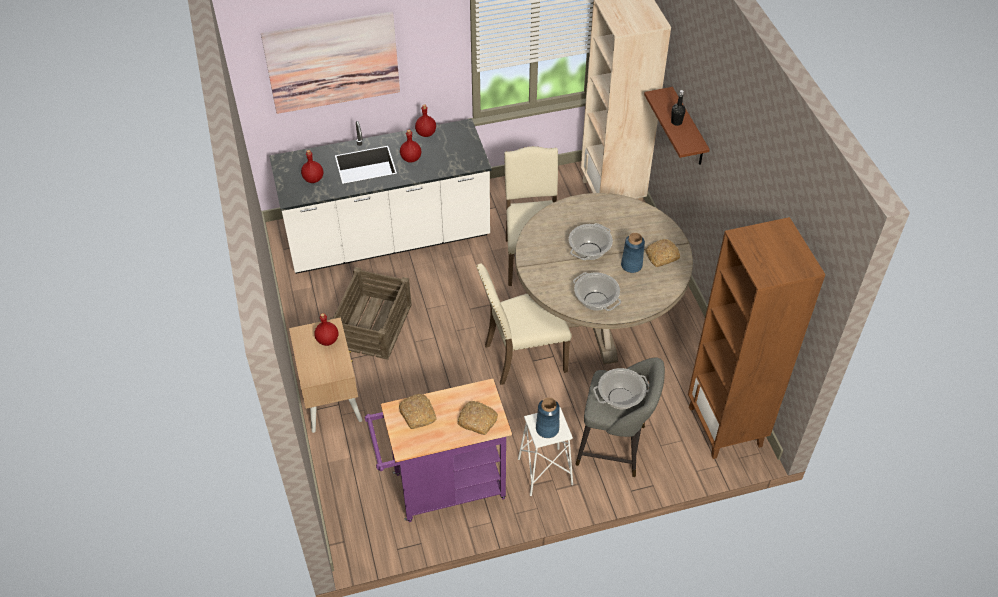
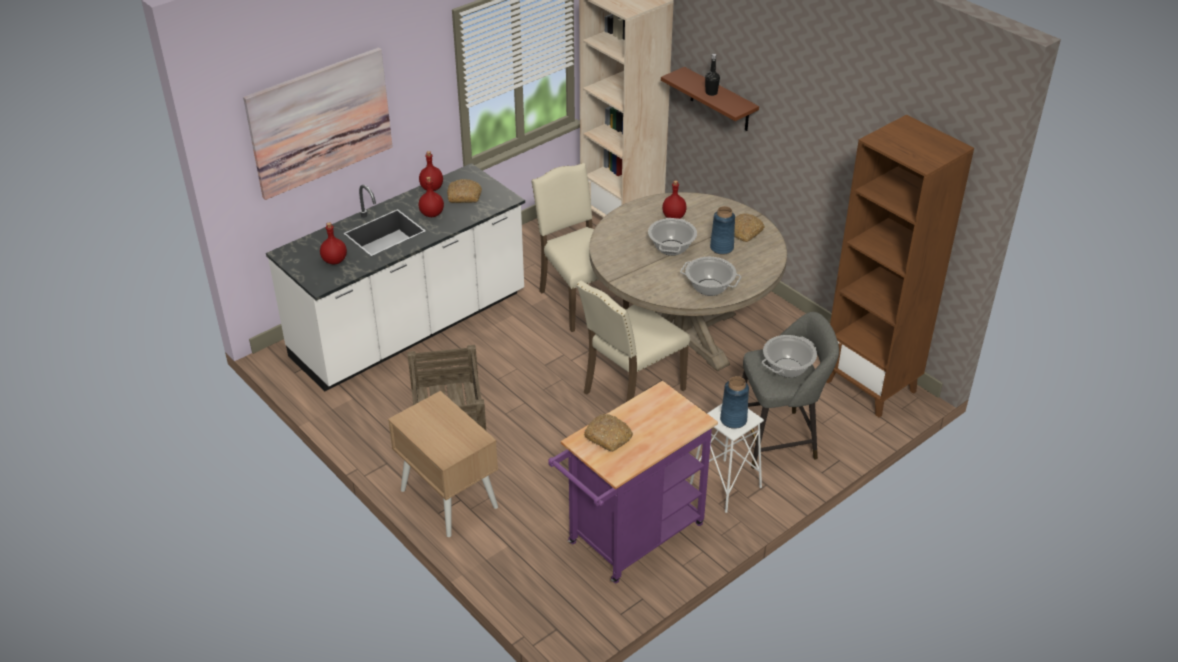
camera: 25 degrees left, 10 degrees down
(327, 340) = (441, 416): red bottle -> red bottle (673, 217)
(478, 420) = (675, 422): bread -> bread (464, 196)

